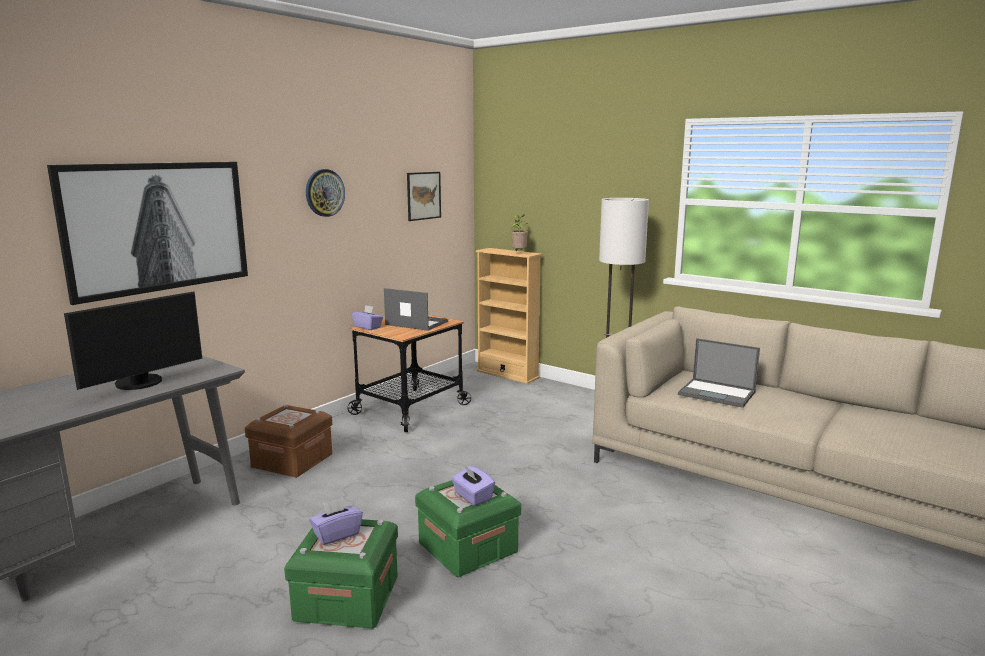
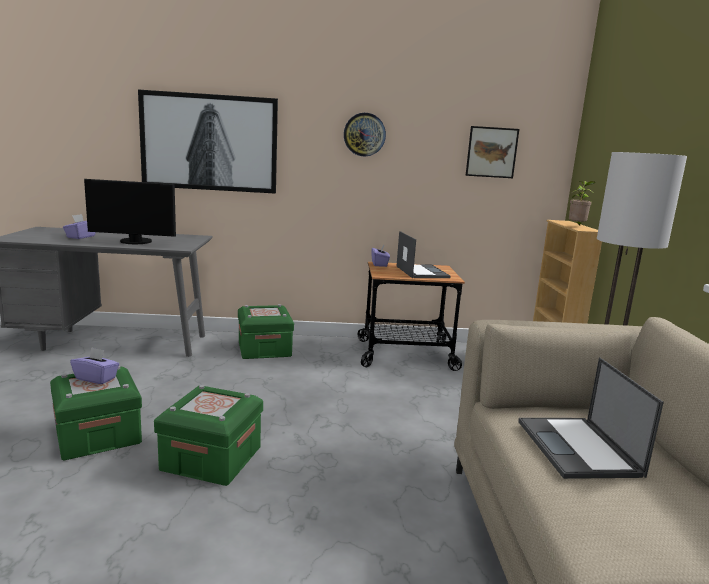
camera: 50 degrees right, 0 degrees up
(292, 461) = (264, 349): brown storage box -> green storage box
(472, 497) = (204, 407): purple tissue box -> purple tissue box (81, 237)

